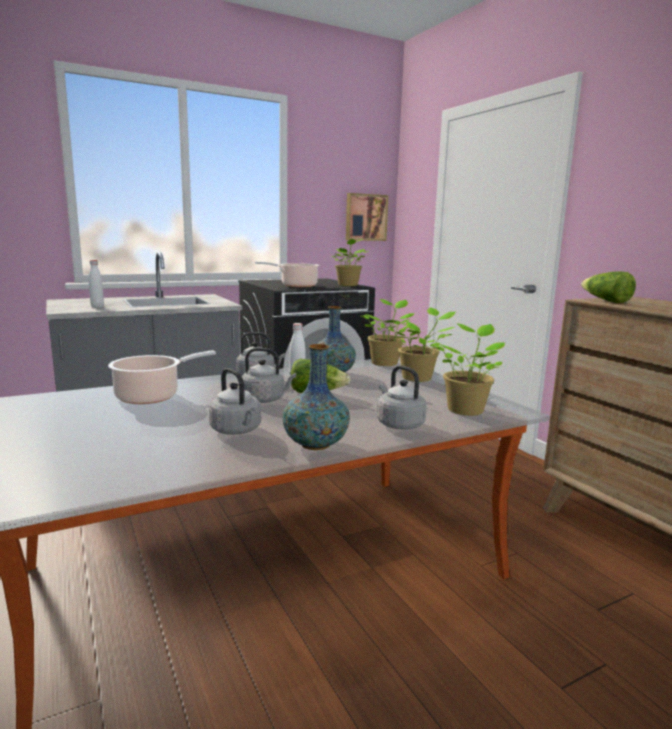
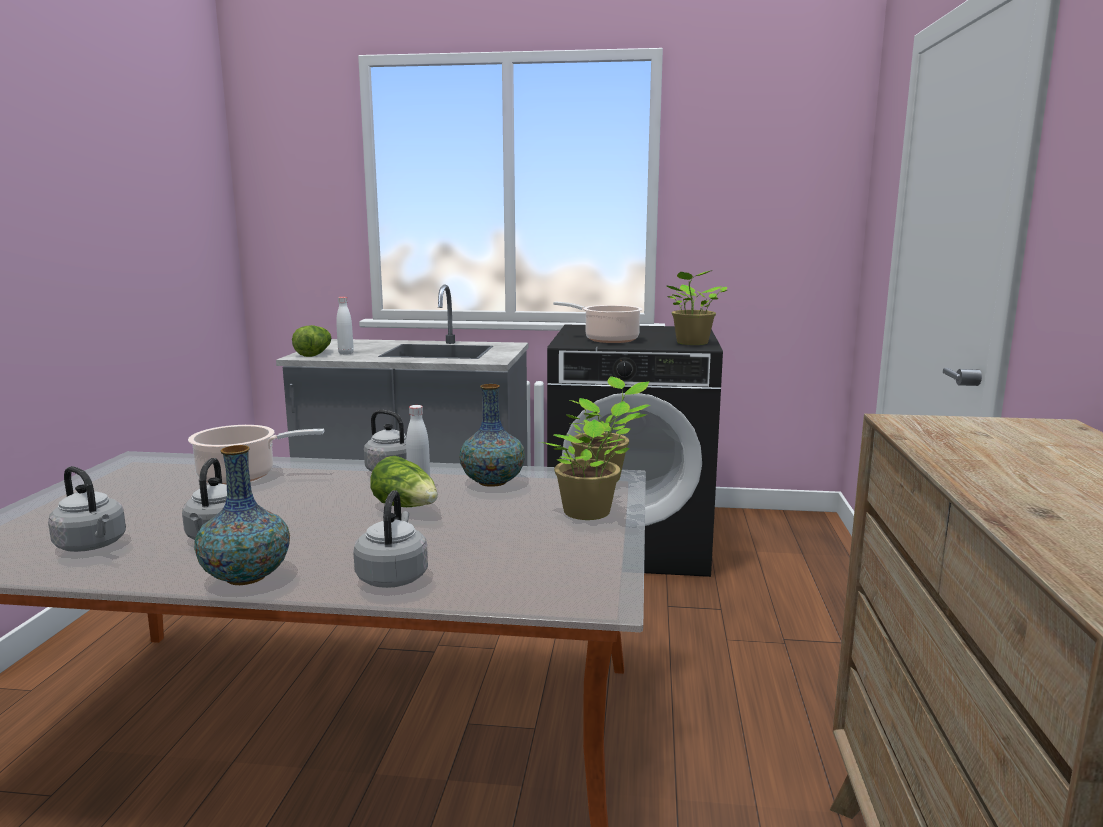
camera: 35 degrees right, 0 degrees up
(265, 399) = (332, 504): grey kettle -> grey kettle (93, 545)
(365, 217) = (801, 227): picture -> none
(466, 409) = (534, 579): potted plant -> none
(605, 301) = (936, 427): lettuce -> lettuce (314, 354)

